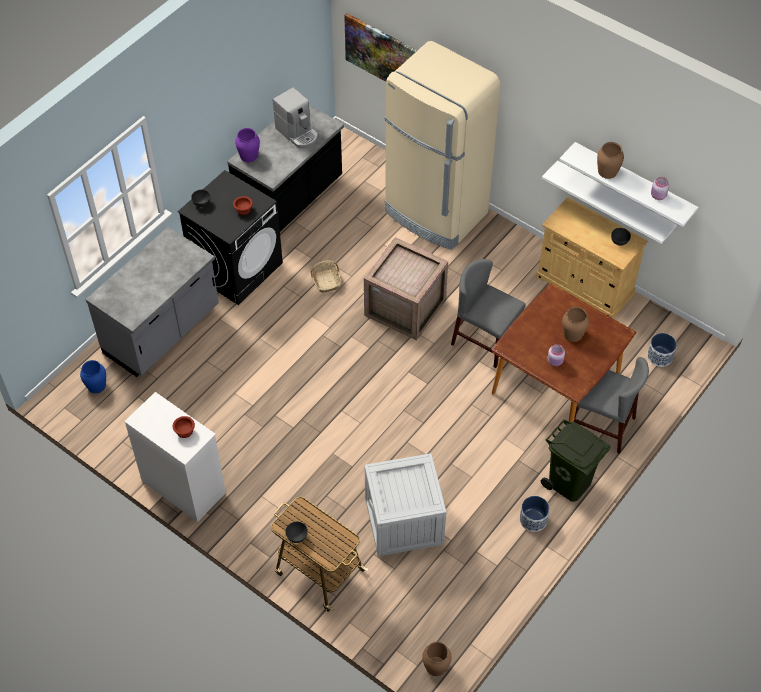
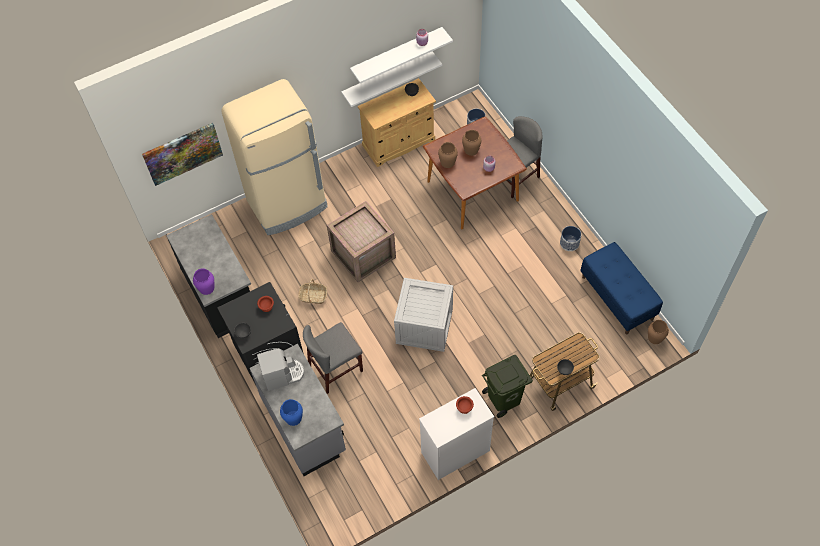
camera: 65 degrees left, 5 degrees up
(96, 385) = (333, 489): blue vase -> blue vase (293, 417)
(298, 133) = (203, 247): coffee machine -> coffee machine (283, 375)
(402, 520) = (540, 318): crate -> crate (423, 326)
(476, 602) = (617, 298): none -> blue bench
(485, 341) = (416, 217): grey chair -> grey chair (335, 368)
(569, 483) = (550, 213): green trash can -> green trash can (504, 399)
(607, 171) = (386, 60): brown vase -> brown vase (447, 162)

